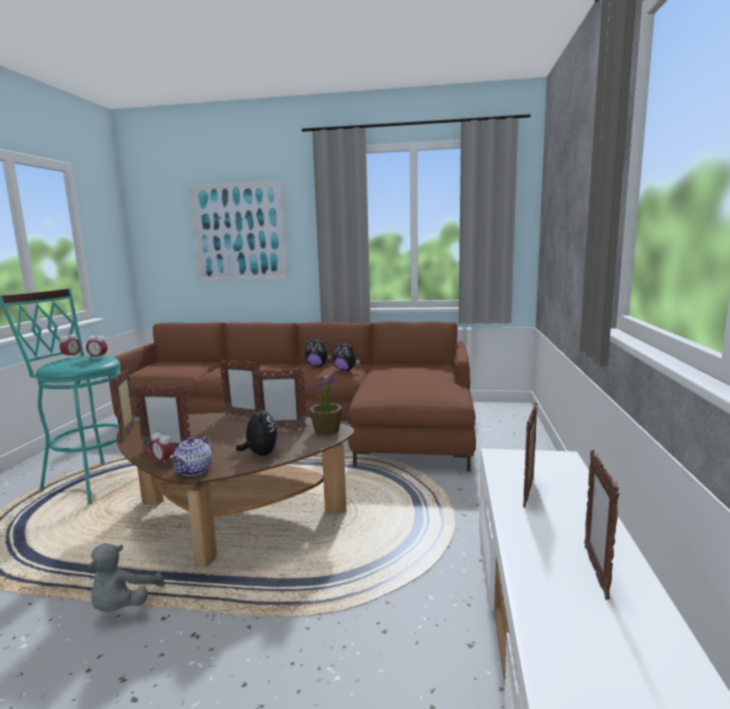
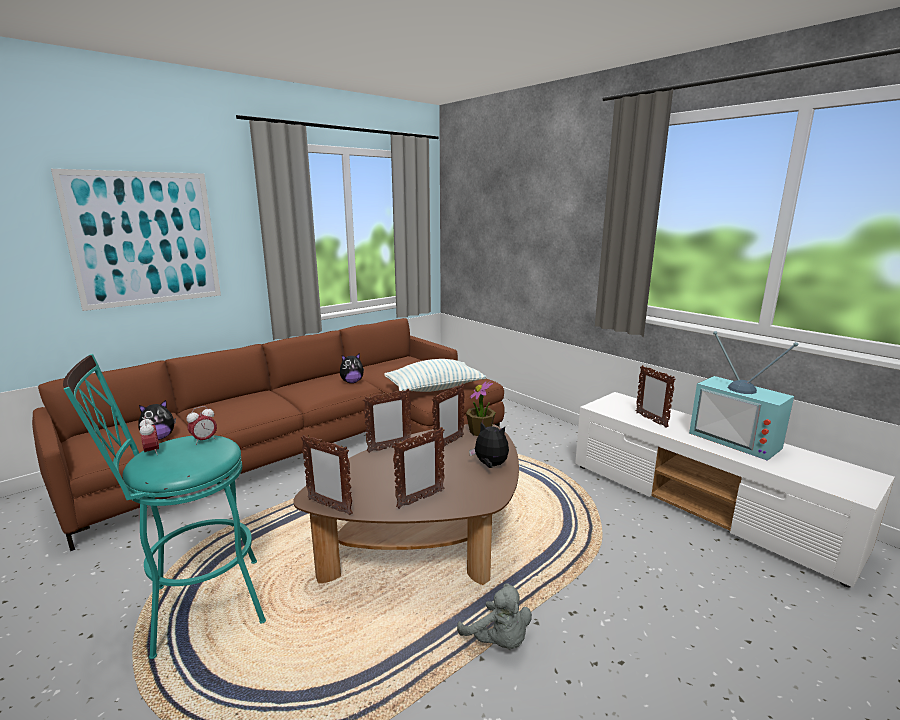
camera: 50 degrees left, 5 degrees up
(163, 462) = (444, 507): alarm clock -> none
(195, 470) = (485, 497): teapot -> none
(317, 366) = (315, 385): plush toy -> plush toy (159, 438)
(390, 391) = (434, 388): none -> pillow
(596, 571) = (737, 440): picture frame -> television

